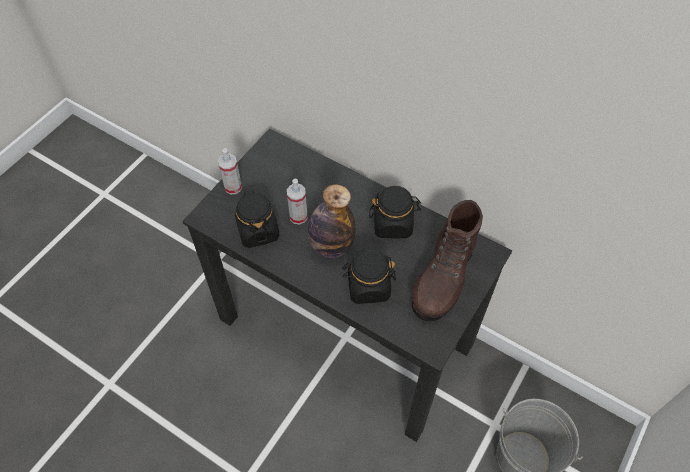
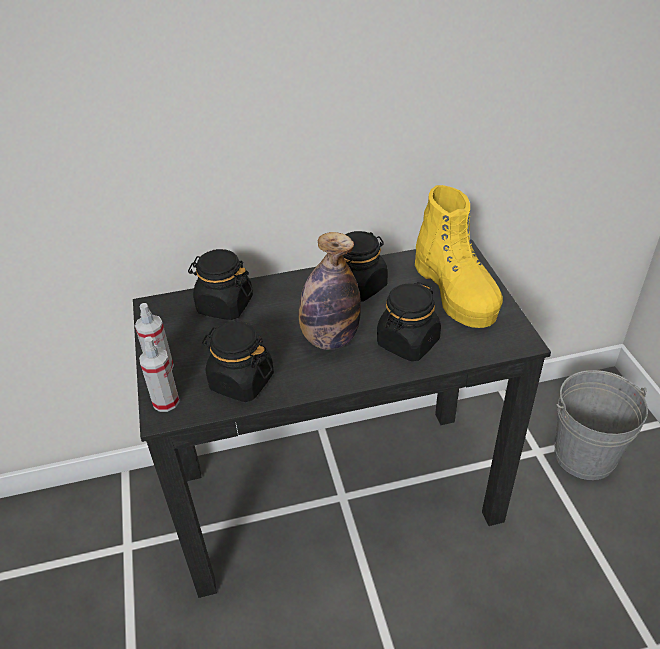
camera: 45 degrees left, 15 degrees down
(298, 216) = (265, 341): spray bottle -> spray bottle (166, 401)
(307, 173) = (224, 305): none -> black jar
(443, 280) = (455, 292): brown boot -> yellow boot

